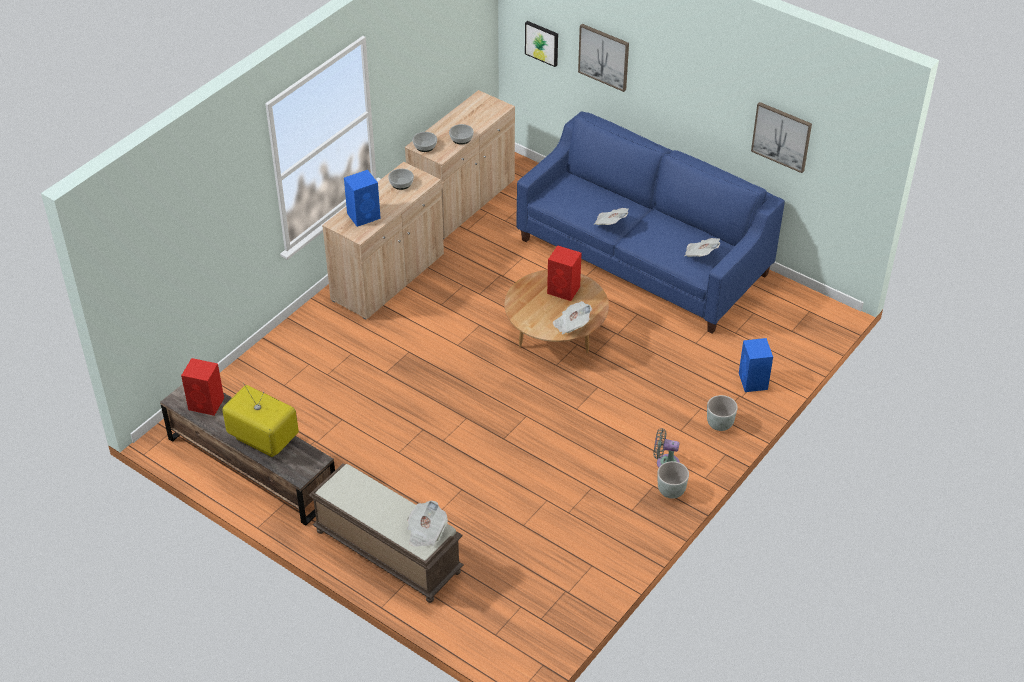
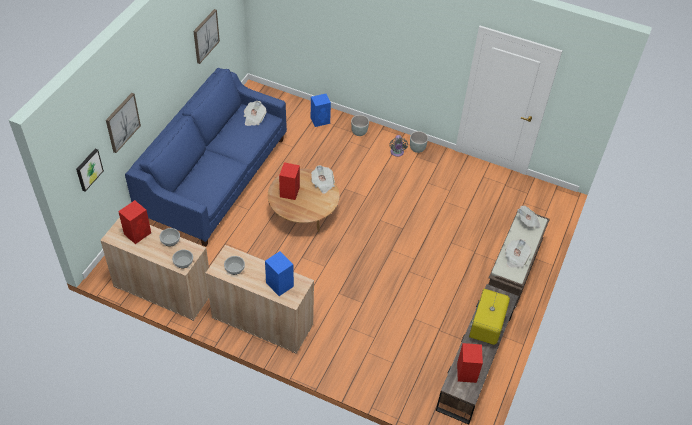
camera: 105 degrees left, 5 degrees up
(480, 116) = (138, 233): none -> red speaker
(610, 223) = (230, 164): newspaper -> newspaper (515, 258)

